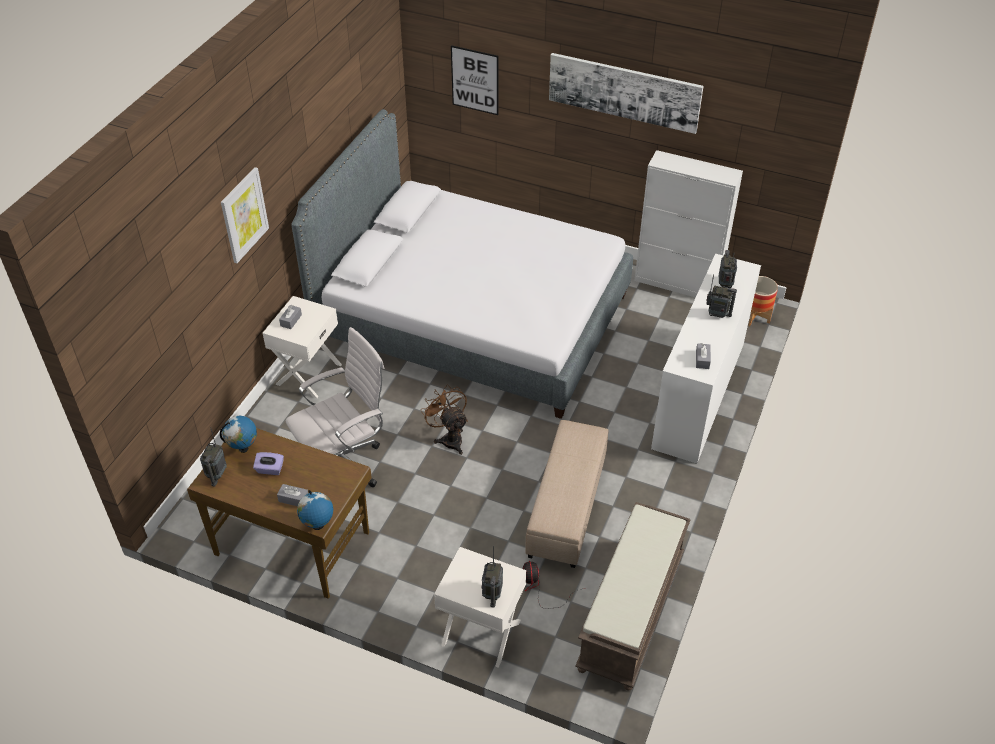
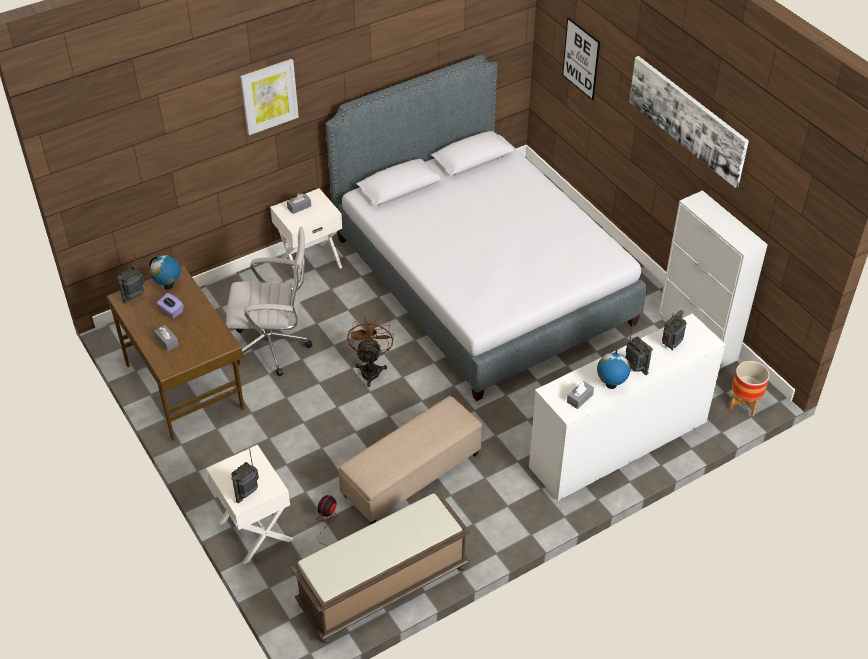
camera: 35 degrees right, 0 degrees up
(318, 525) = (165, 370): globe -> globe (611, 385)

